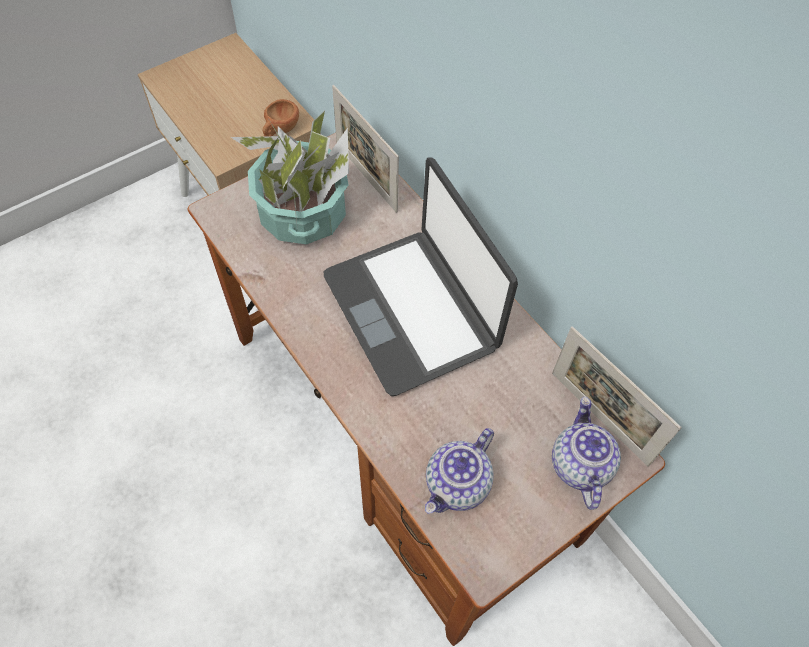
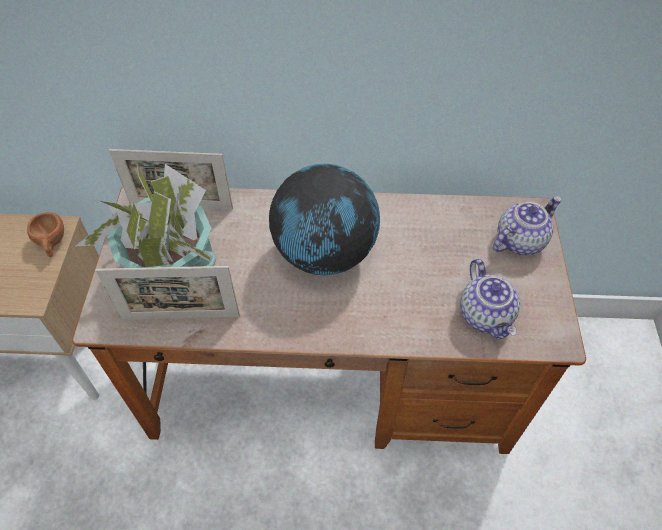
camera: 50 degrees left, 5 degrees down
(412, 311) = (325, 253): laptop -> globe
(579, 464) = (519, 240): teapot -> teapot turned 105 degrees clockwise
(599, 418) = (494, 208): picture frame -> picture frame (180, 317)

